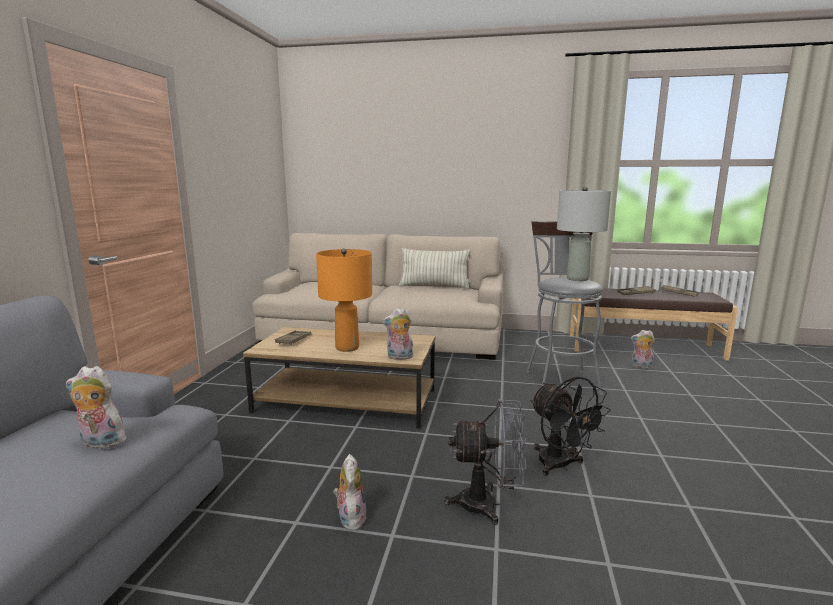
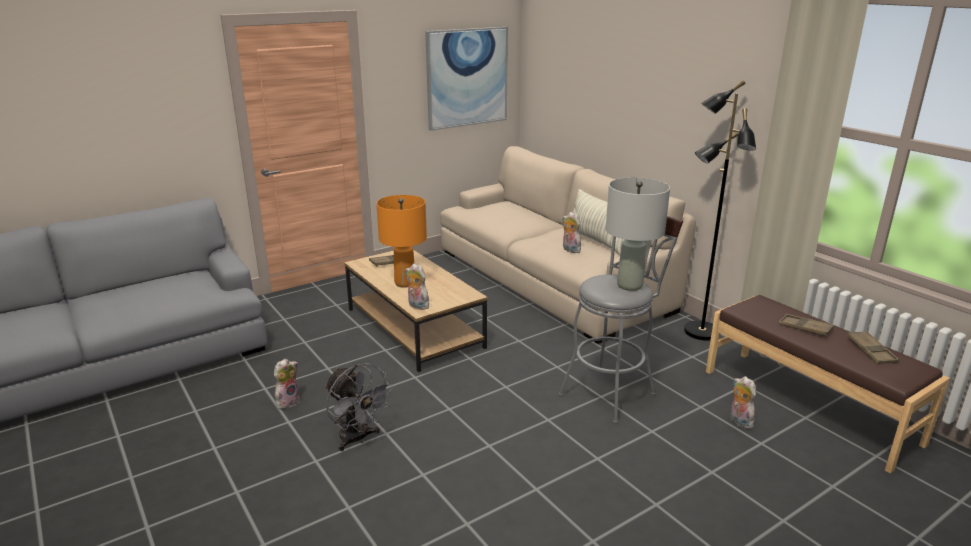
camera: 45 degrees right, 10 degrees up
(100, 443) = (179, 297): plush toy -> plush toy (570, 250)
(256, 165) = (467, 77): none -> picture
(528, 334) = (700, 332): none -> black floor lamp
(560, 466) = (447, 447): black fan -> none

